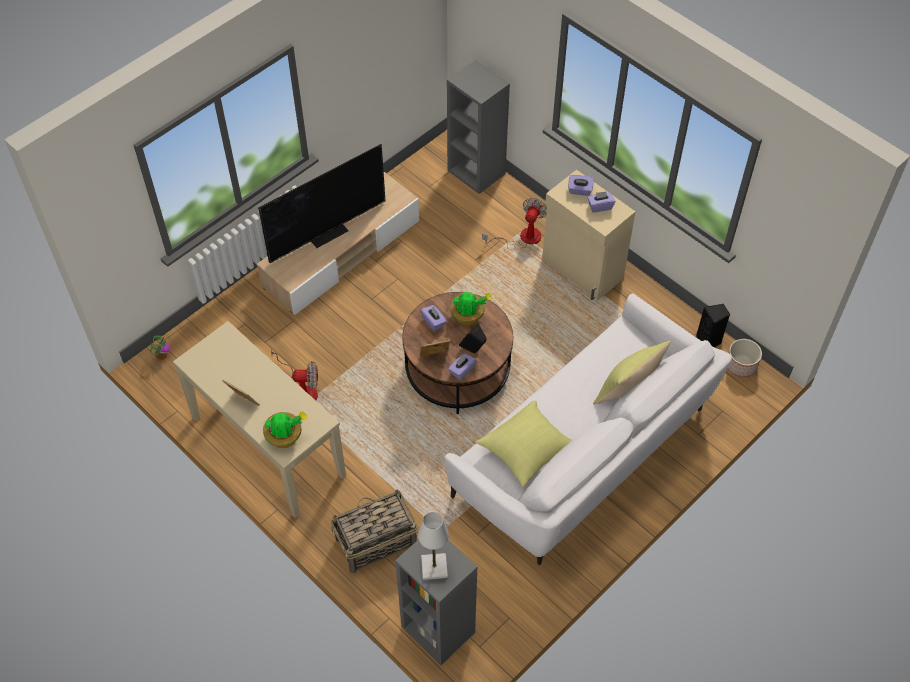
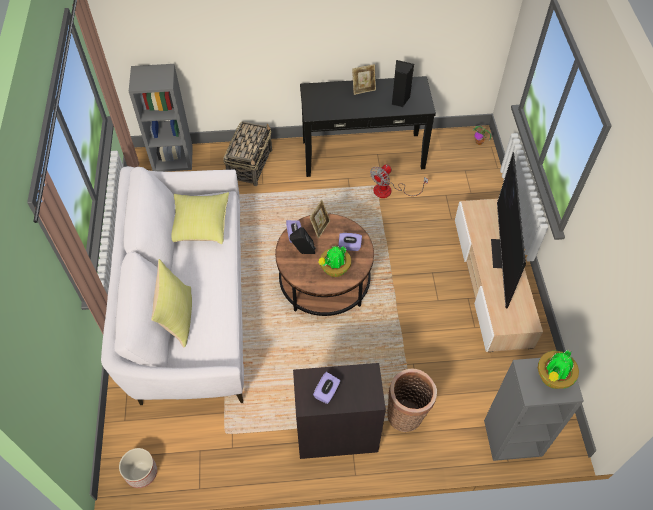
camera: 130 degrees right, 0 degrees up
(267, 446) = (363, 154): beige console table -> black console table
(285, 437) = (318, 94): potted plant -> potted plant (552, 378)
(434, 567) = (150, 75): white table lamp -> none
(522, 238) = (407, 415): fan -> basket
(580, 190) = (358, 391): purple tissue box -> none
(582, 270) = (336, 433): beige cabinet -> black cabinet
(709, 341) = (183, 469): black speaker -> black speaker (399, 100)

